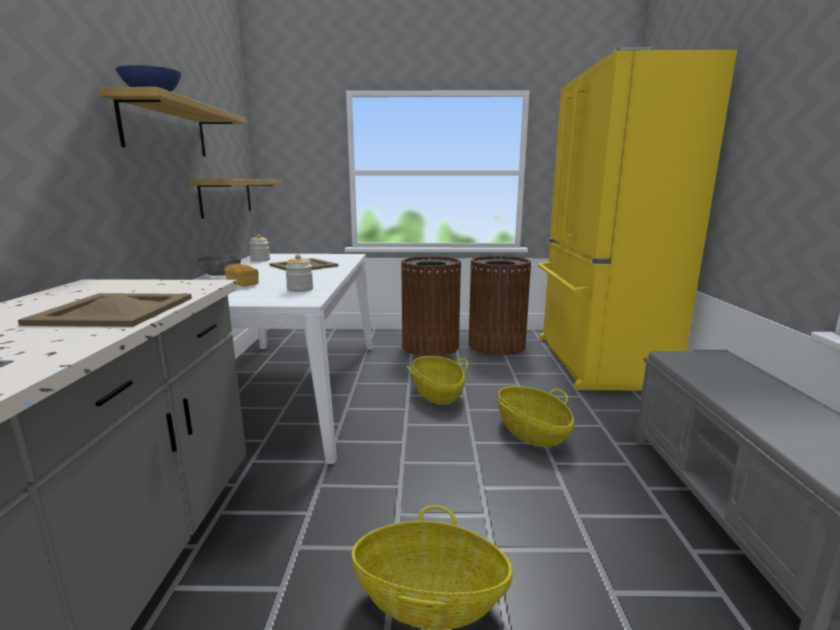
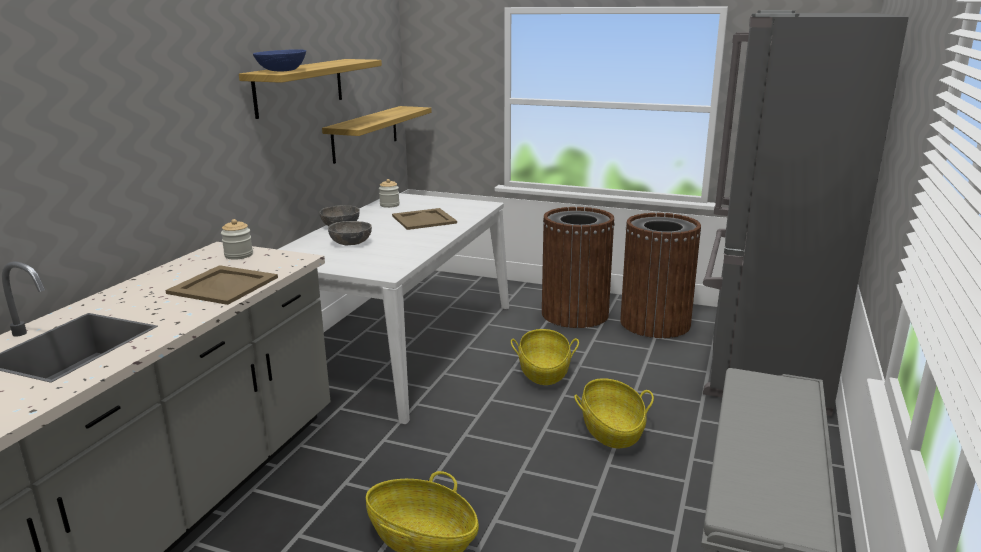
camera: 20 degrees right, 5 degrees up
(242, 284) = (351, 243): bread -> grey bowl
(300, 289) = (395, 257): jar -> jar (238, 255)
(595, 361) = (762, 363): yellow fridge -> grey fridge

